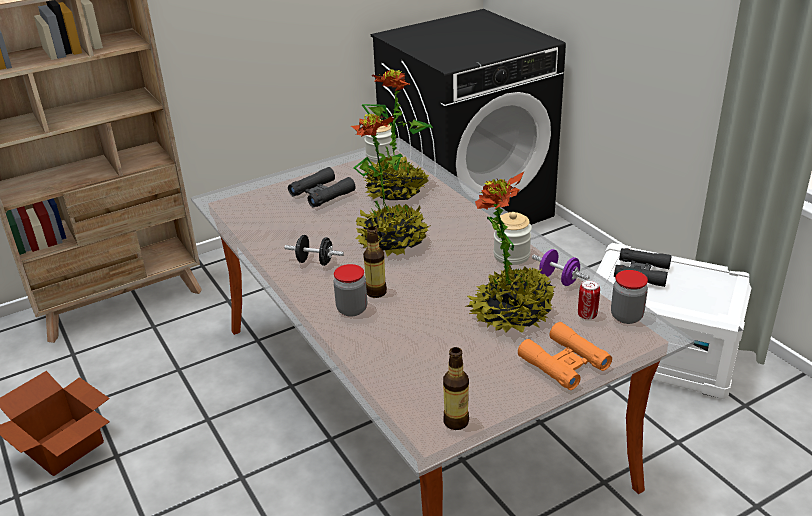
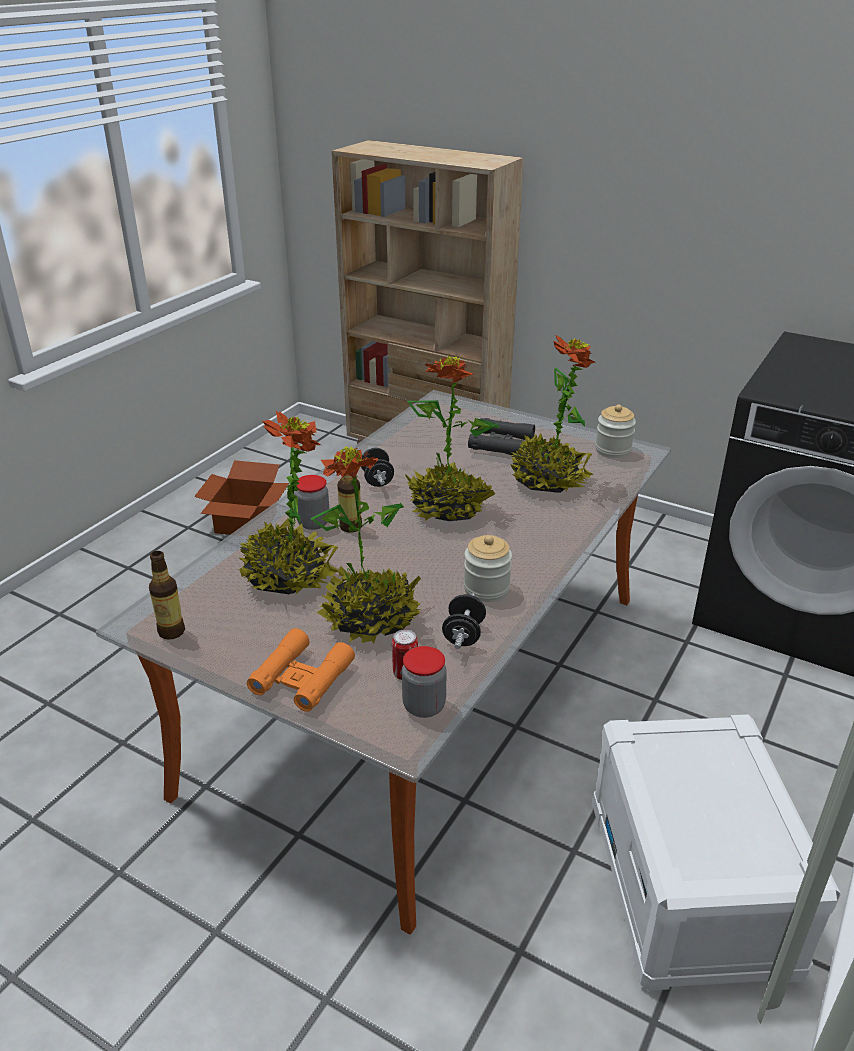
camera: 60 degrees right, 0 degrees up
(423, 340) = (288, 576): none -> potted plant
(558, 279) = (463, 635): purple dumbbell -> black dumbbell
(642, 272) = (705, 762): black binoculars -> none

